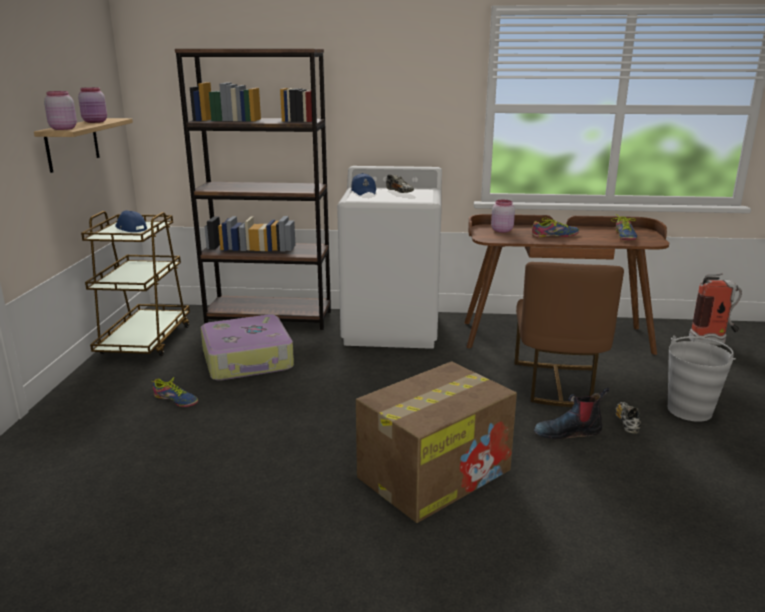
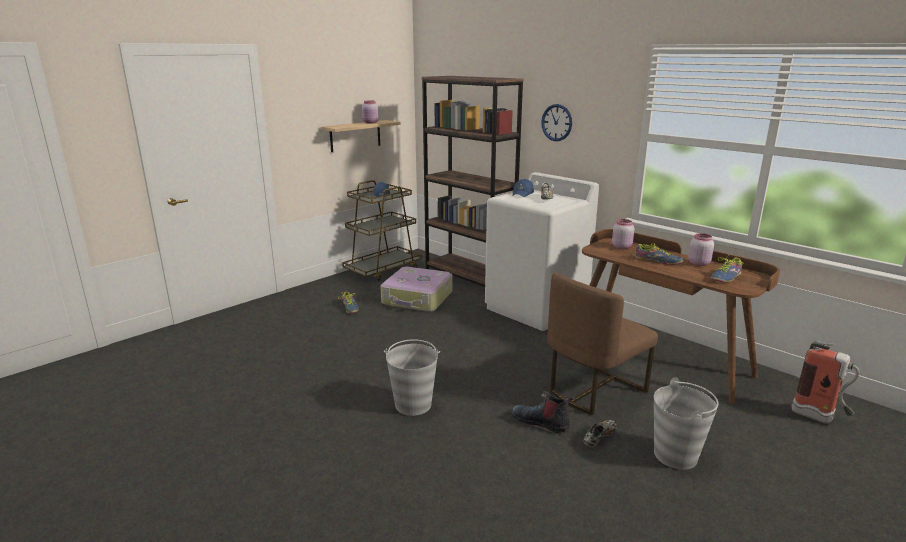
camera: 40 degrees right, 0 degrees up
(63, 129) = (337, 126): pink jar -> pink jar (698, 263)
(374, 102) = (556, 122): none -> wall clock
(435, 473) = (413, 404): cardboard box -> grey bucket

